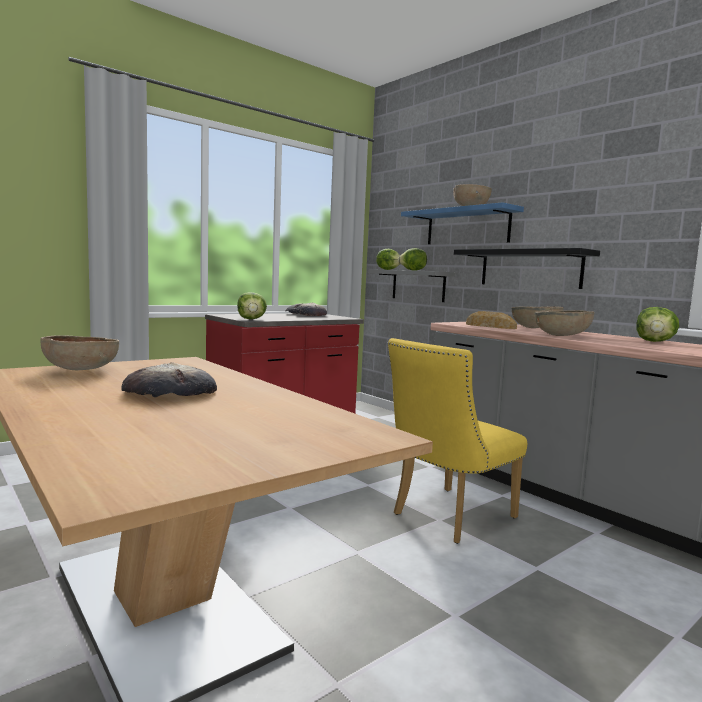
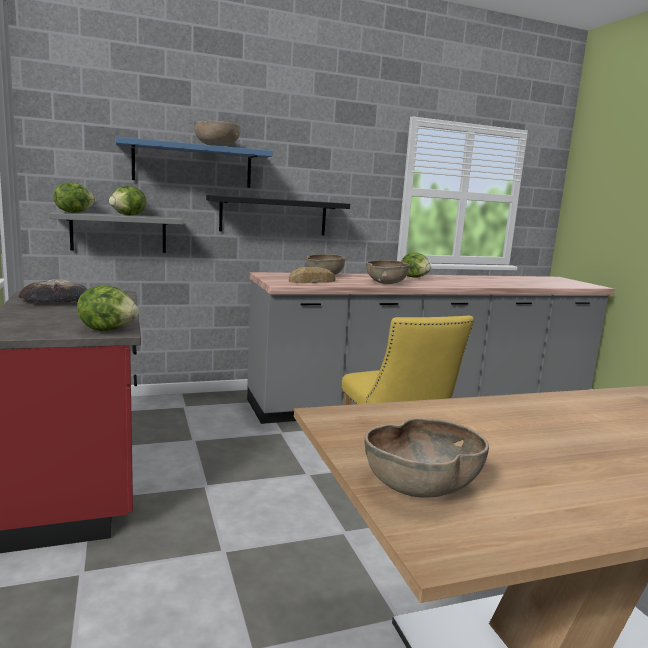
camera: 70 degrees left, 5 degrees up
(170, 392) = (552, 440): bread -> none

